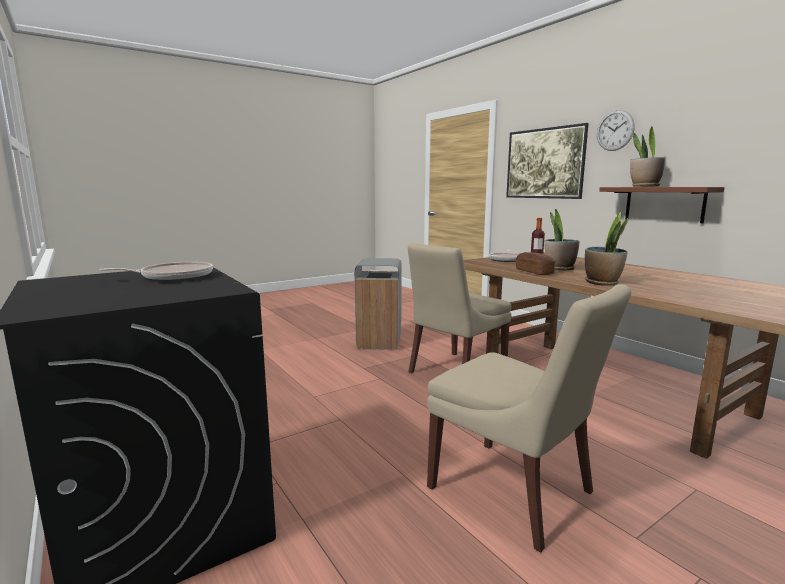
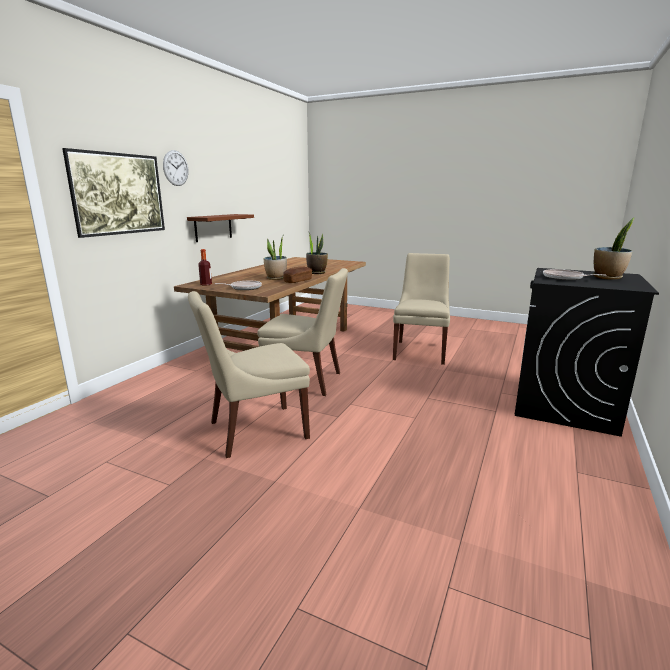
camera: 120 degrees left, 5 degrees up
(380, 342) = (254, 431): grey trash can -> beige chair
(644, 186) = (218, 215): potted plant -> potted plant (608, 277)

